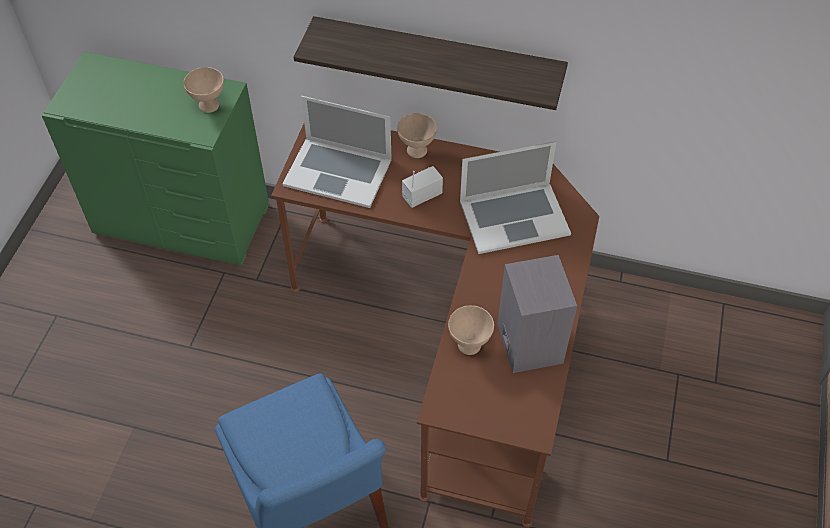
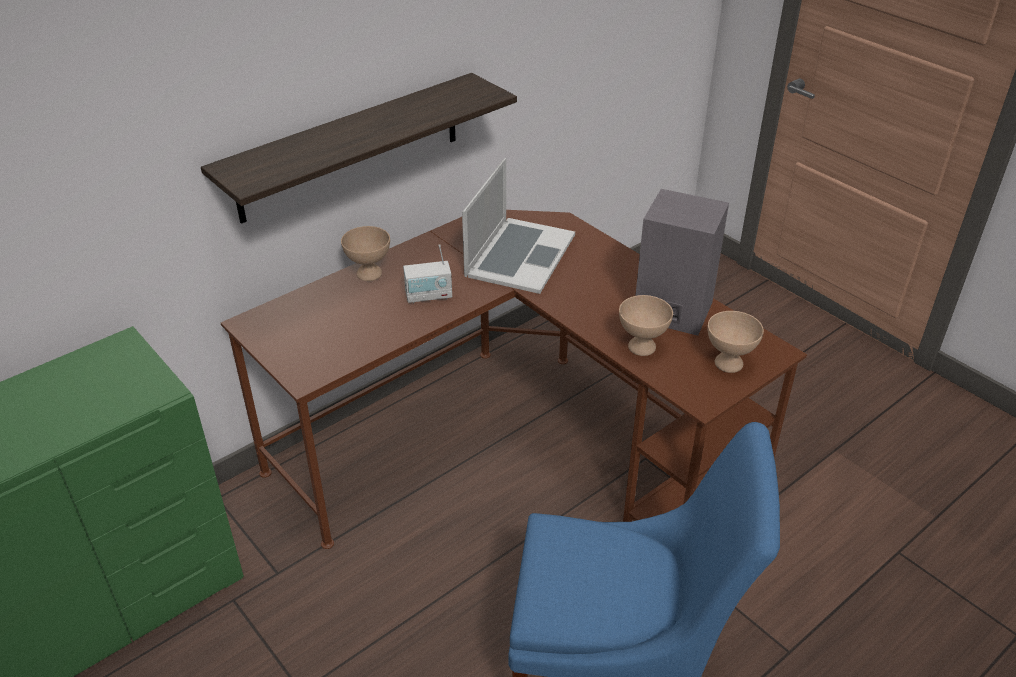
camera: 55 degrees left, 15 degrees down
(210, 105) = (124, 367): beige bowl -> beige bowl (729, 363)
(338, 172) = (328, 336): laptop -> none
(421, 195) = (429, 296): radio -> radio turned 105 degrees counterclockwise

